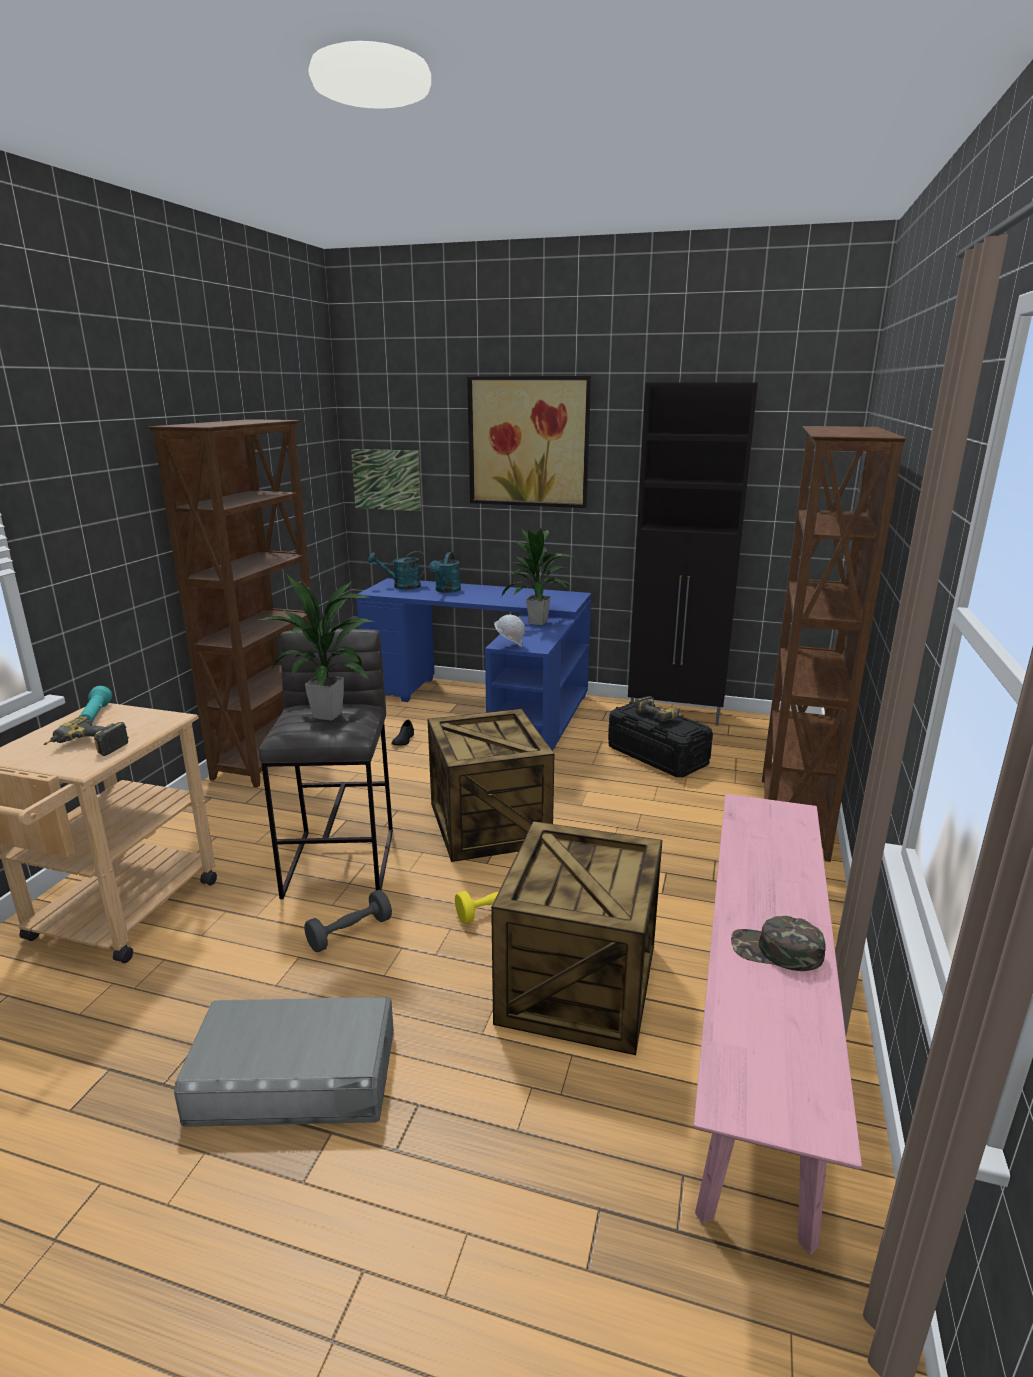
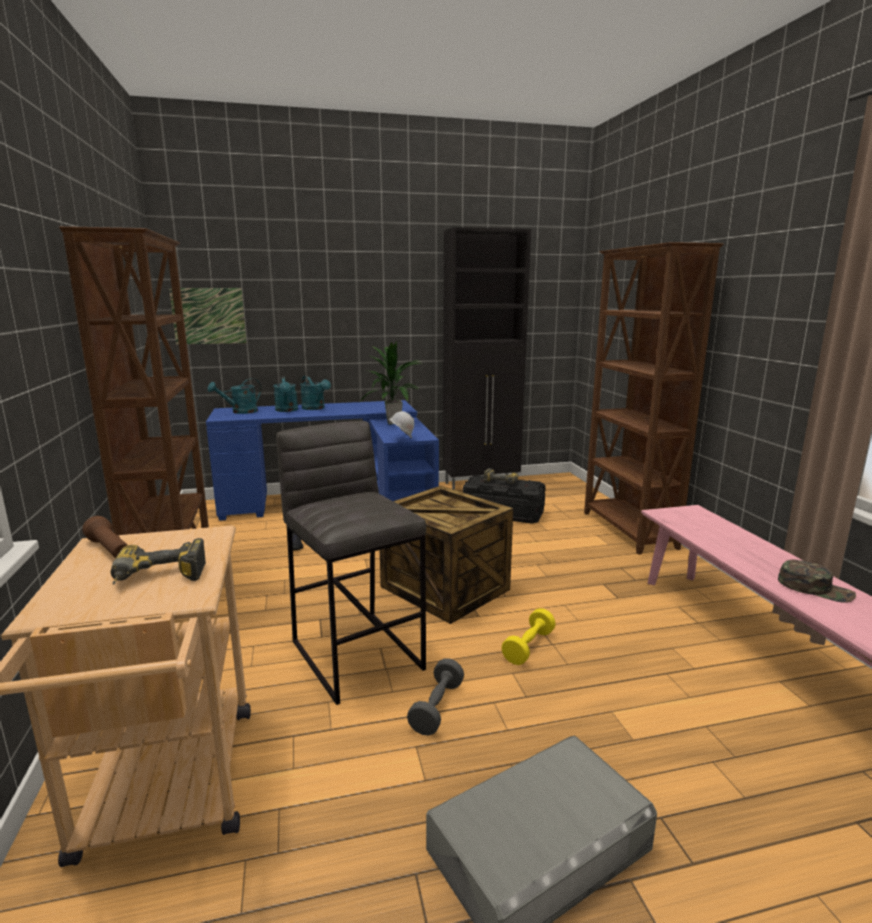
camera: 30 degrees left, 5 degrees down
(95, 716) = (110, 550): turquoise flashlight -> brown flashlight
(328, 716) = (361, 503): potted plant -> none
(477, 592) = (315, 408): none -> turquoise watering can
(528, 442) = (345, 278): picture -> none
(581, 984) = (648, 675): crate -> none
(776, 951) = (815, 588): green cap -> green cap turned 135 degrees counterclockwise

